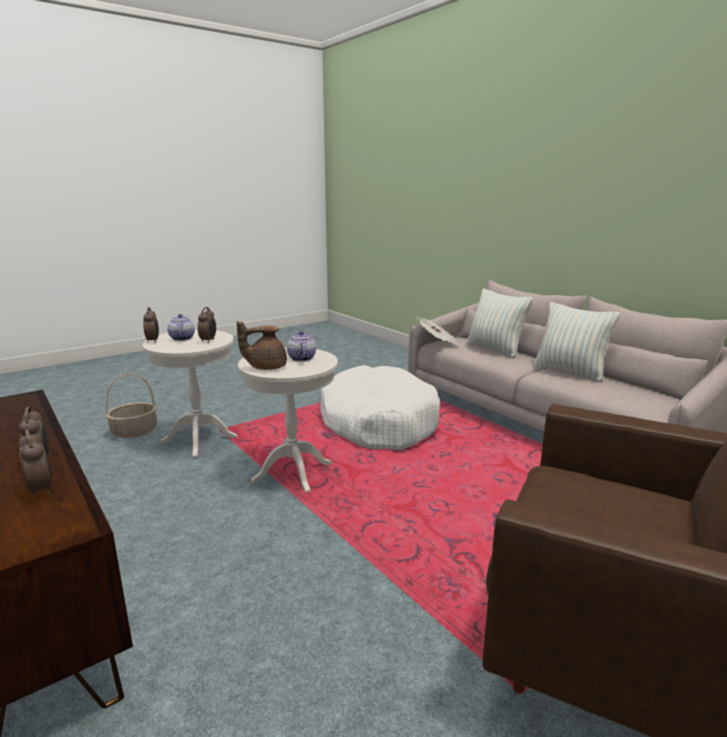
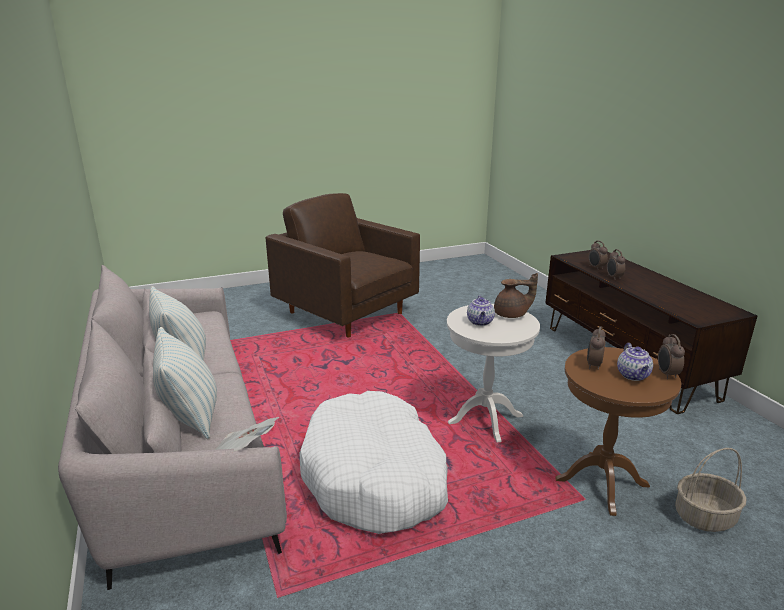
camera: 165 degrees left, 5 degrees up
(199, 440) = (601, 483): white side table -> brown side table

